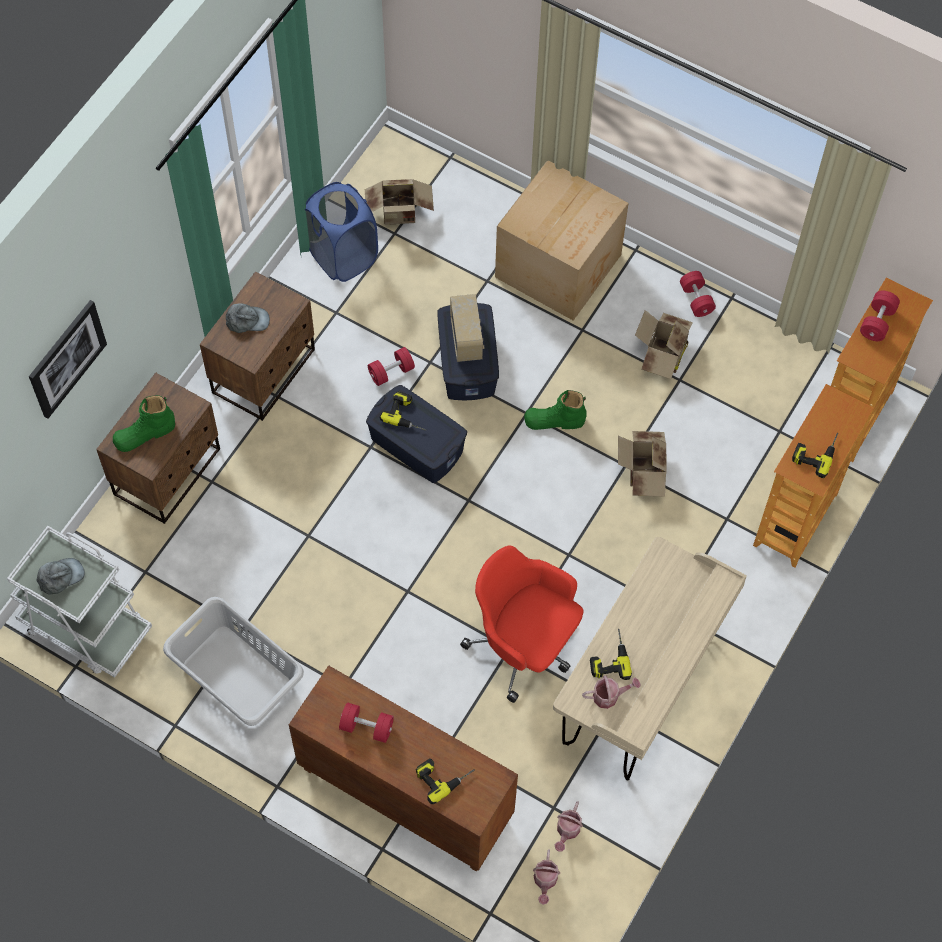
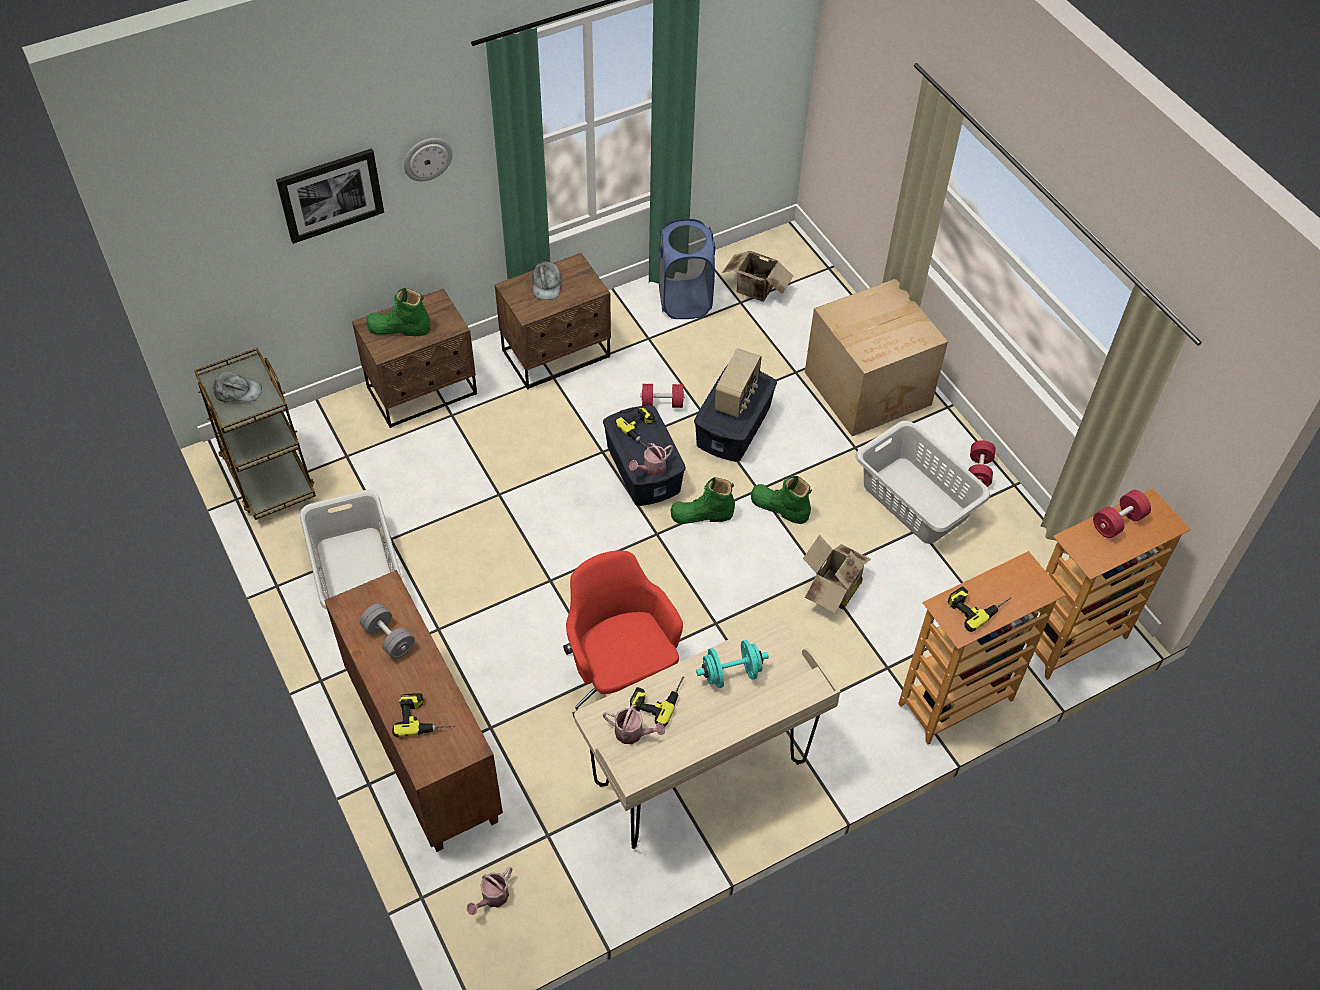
camera: 30 degrees right, 10 degrees down
(86, 627) = (267, 474): white cart -> brown cart
(128, 277) = (427, 158): none -> wall clock
(247, 320) = (546, 284): grey cap -> grey cap turned 60 degrees clockwise
(366, 727) = (389, 638): red dumbbell -> grey dumbbell
(494, 462) = (702, 514): none -> green boot
(567, 831) = (545, 864): watering can -> watering can (651, 469)
(651, 605) = (731, 673): none -> turquoise dumbbell
(661, 356) = (915, 501): cardboard box -> grey laundry basket

